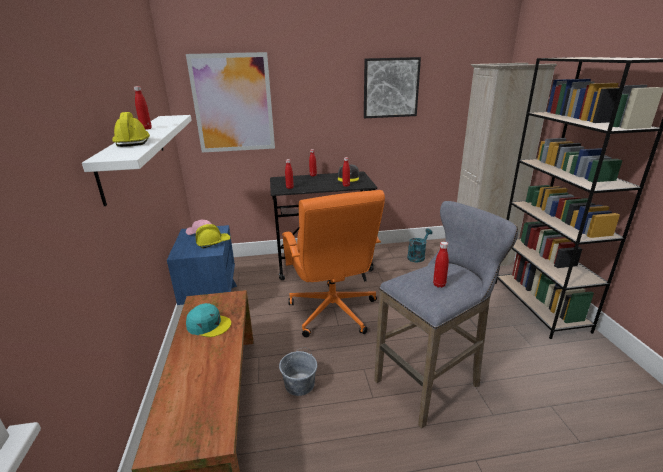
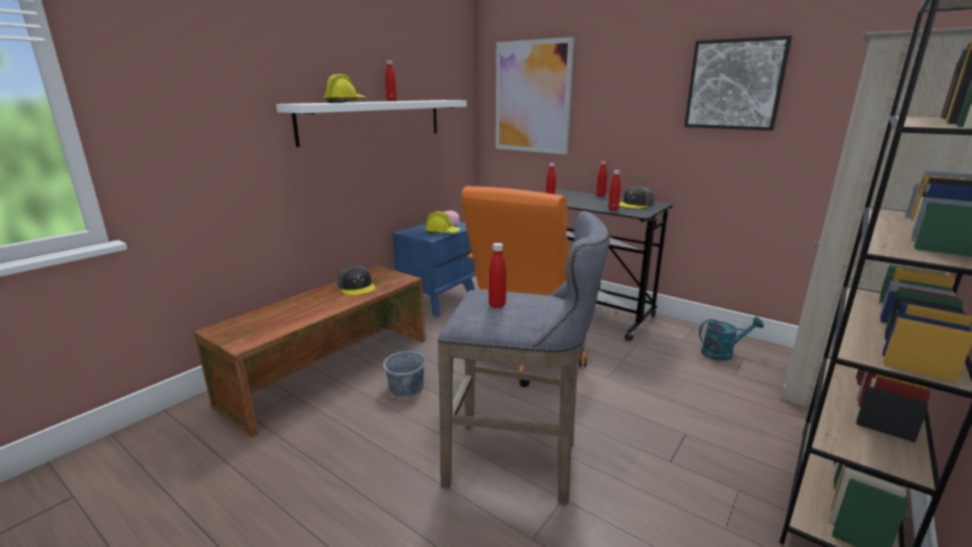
camera: 45 degrees right, 5 degrees down
(209, 325) = (357, 287): turquoise cap -> grey cap

